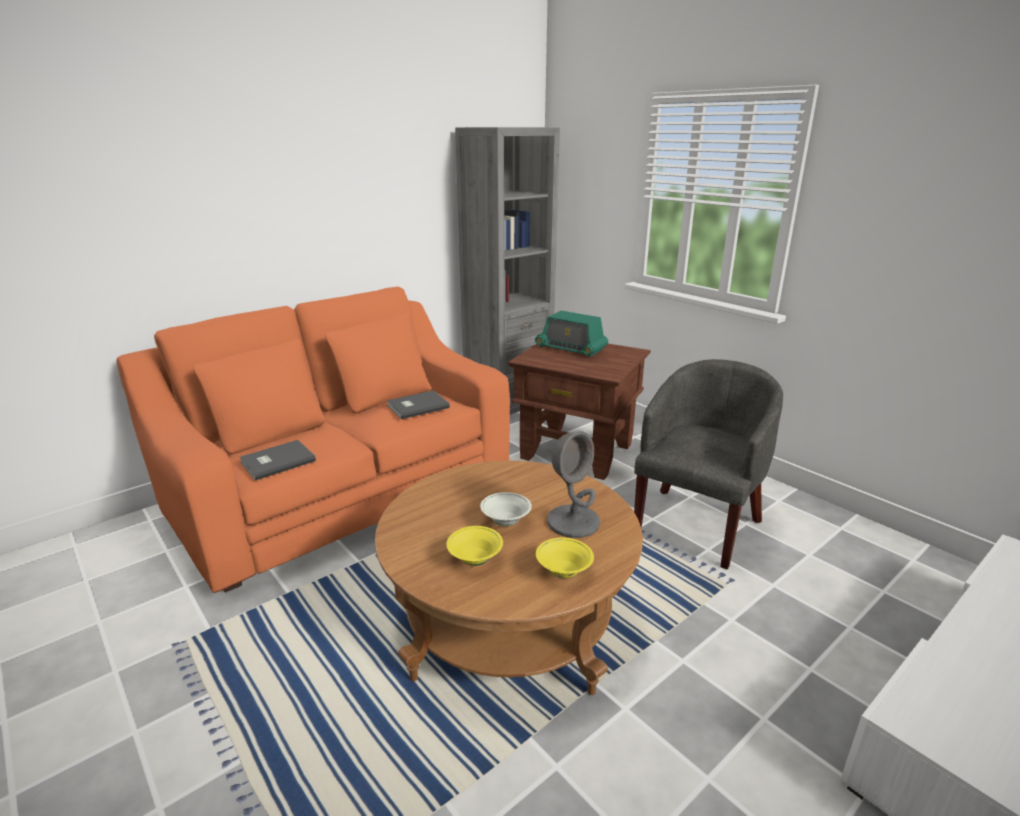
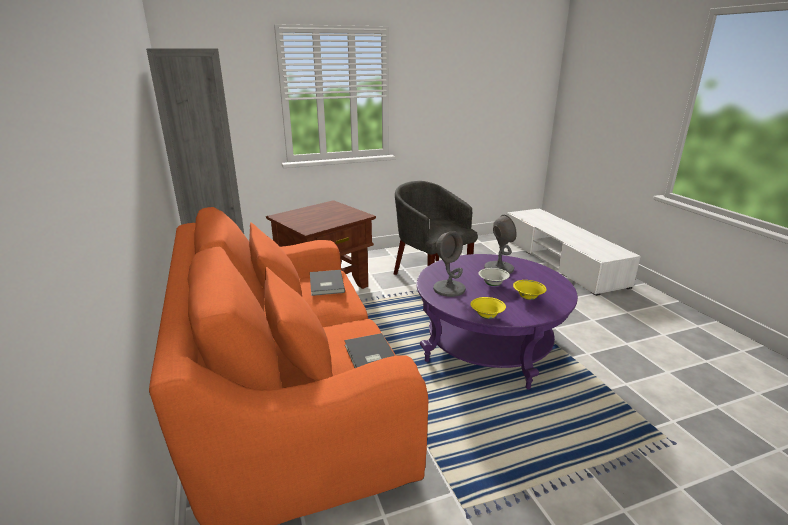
camera: 70 degrees left, 0 degrees up
(469, 488) = (449, 289): none -> grey table lamp
(509, 621) = (488, 347): brown coffee table -> purple coffee table
(563, 572) = (543, 278): yellow bowl -> yellow bowl (487, 316)
(571, 348) = (303, 215): radio -> none

